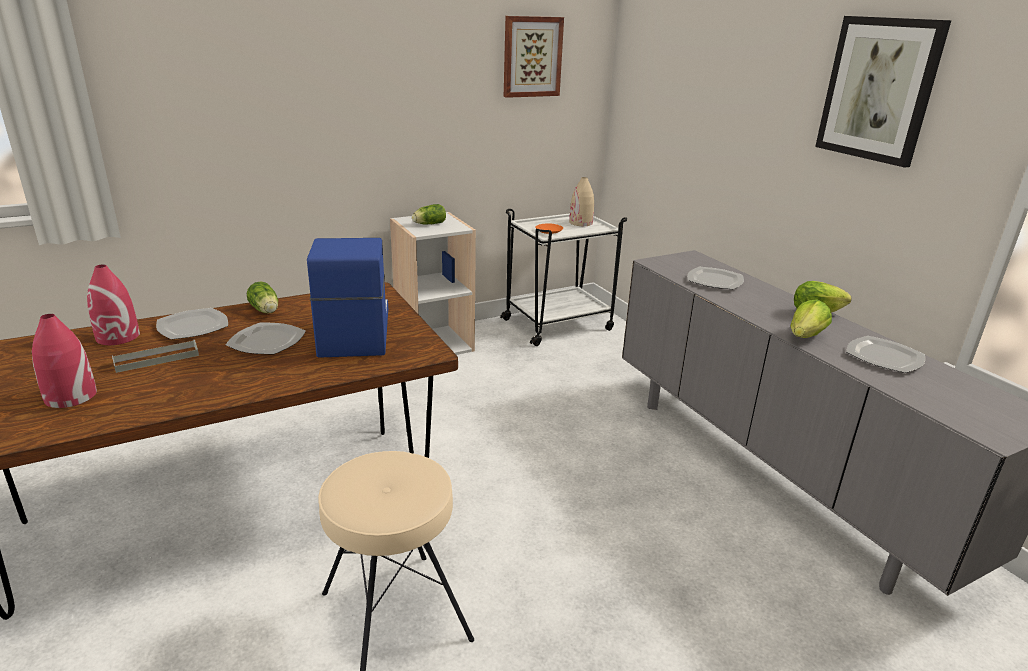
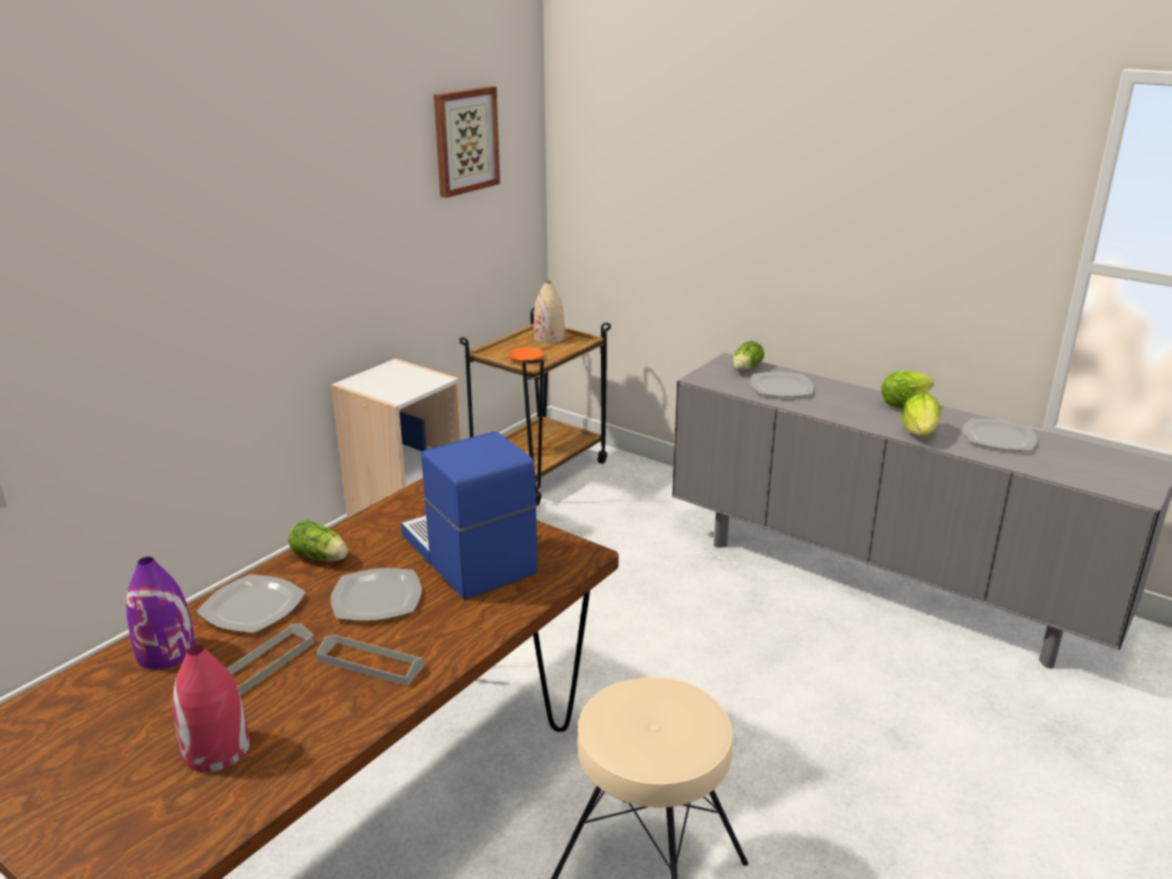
camera: 25 degrees left, 0 degrees up
(118, 337) = (167, 652): red vase -> purple vase
(214, 377) = (370, 663): none -> grey tray
(428, 224) = (392, 383): lettuce -> lettuce (745, 369)
(558, 324) = (540, 470): white cart -> brown cart
(879, 89) = (921, 164): picture -> none

